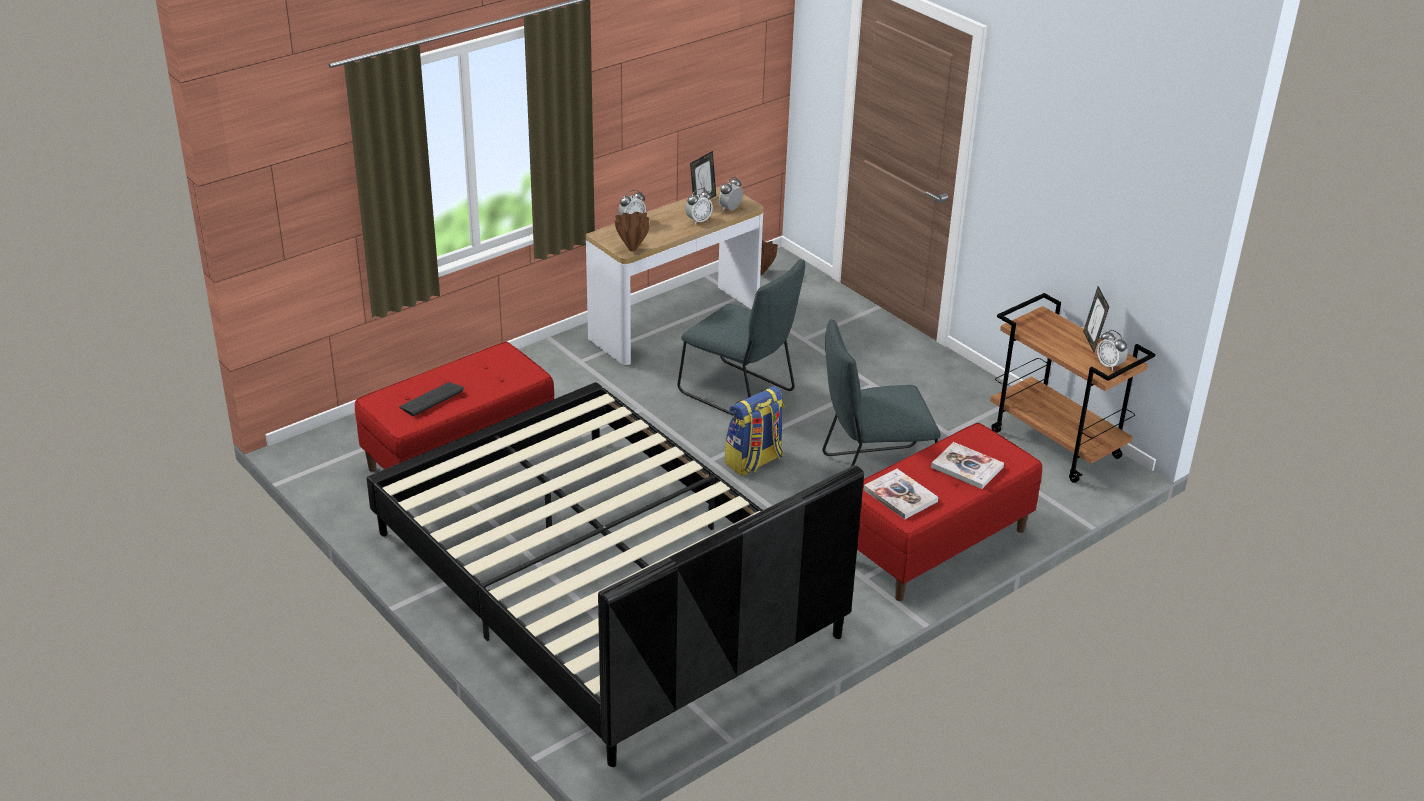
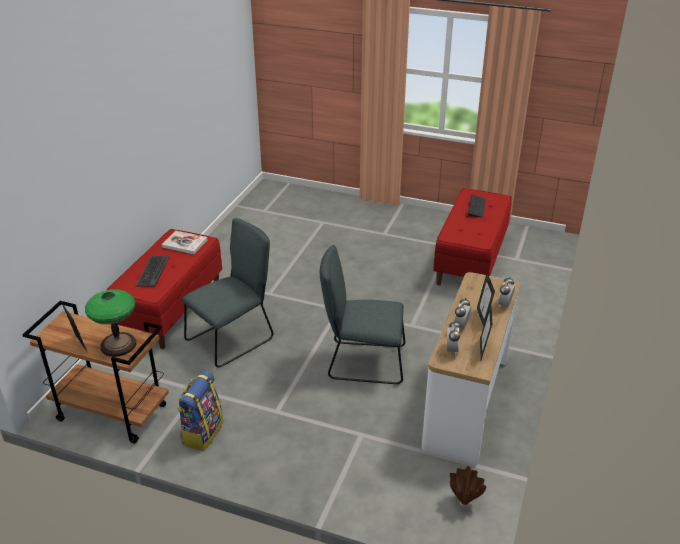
camera: 150 degrees right, 0 degrees up
(602, 584) = (330, 233): black bed -> none
(632, 249) = (471, 280): brown vase -> none
(668, 220) = (483, 317): none -> picture frame
(754, 462) = (312, 318): backpack -> backpack (202, 432)
(967, 467) = (152, 271): book -> keyboard
(1048, 328) = (118, 345): none -> table lamp
(1109, 365) = (61, 328): alarm clock -> none

